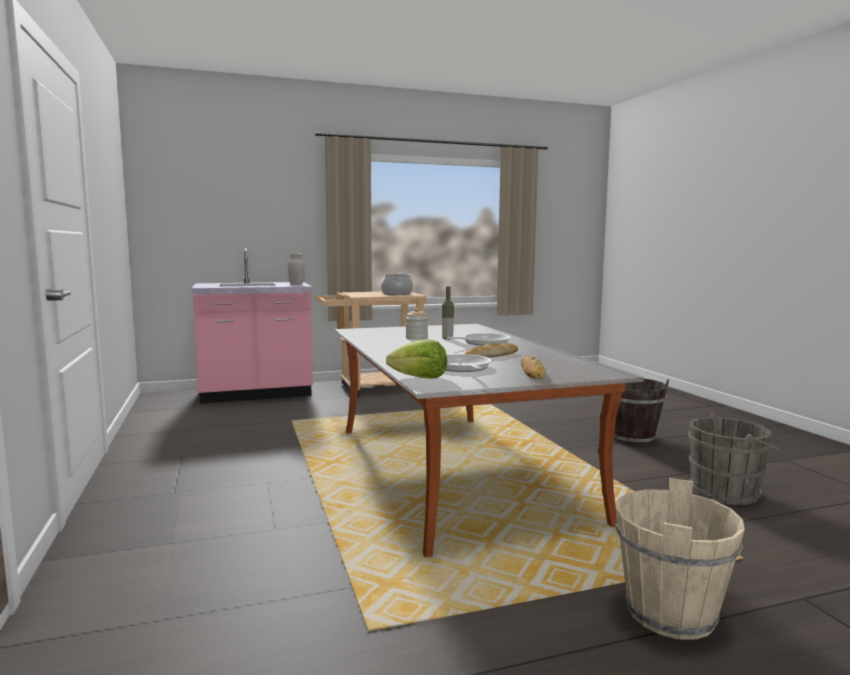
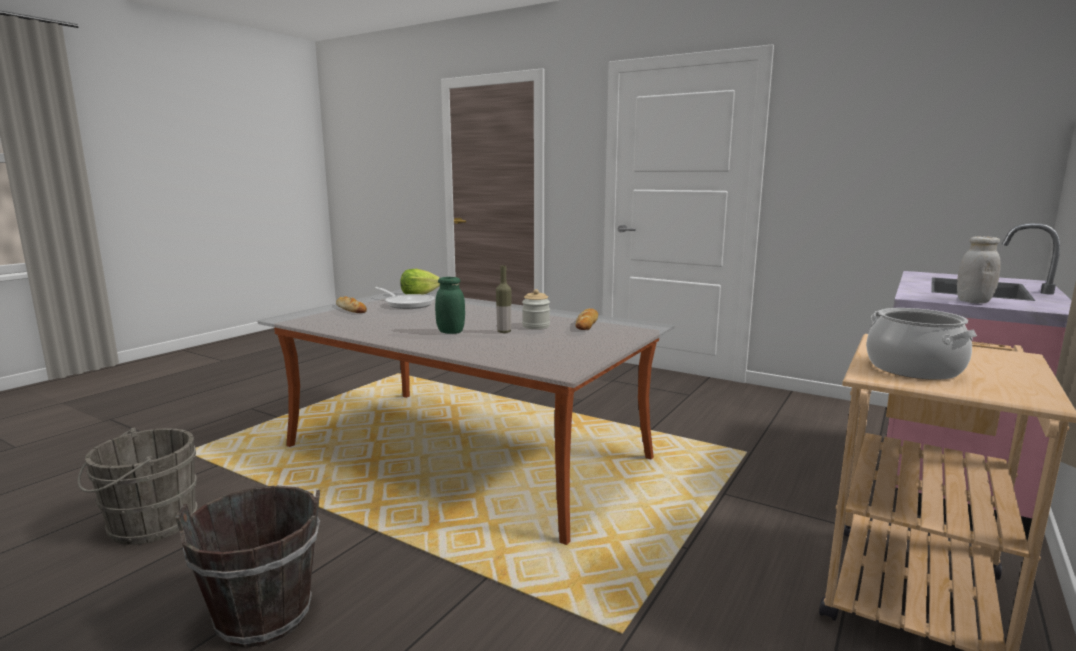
camera: 140 degrees right, 5 degrees up
(482, 343) = (450, 332): frying pan -> green jar
(491, 356) = (408, 317): bread -> bread (587, 323)
(669, 613) = (254, 412): beige bucket -> none

